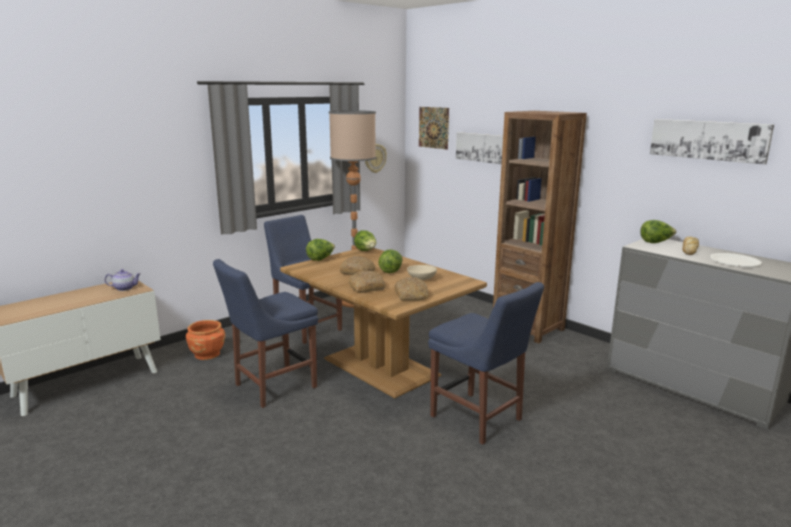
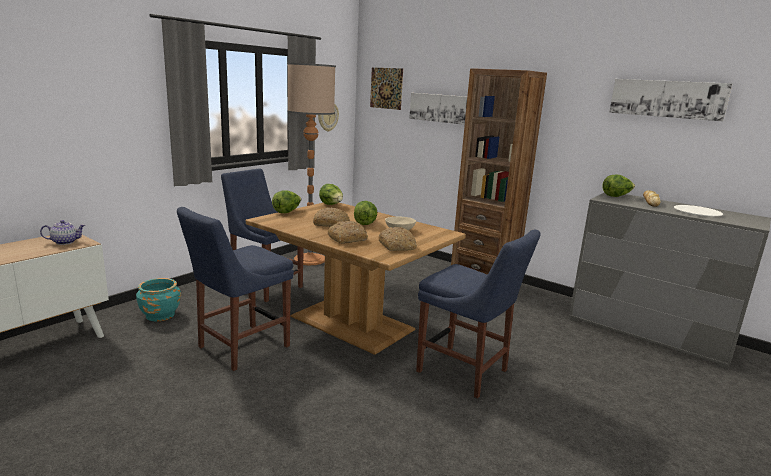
camera: 10 degrees left, 0 degrees up
(207, 354) = (160, 315): orange planter -> turquoise planter

